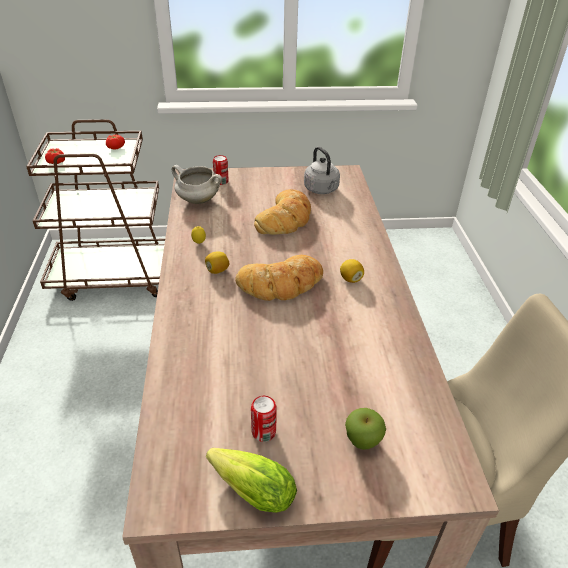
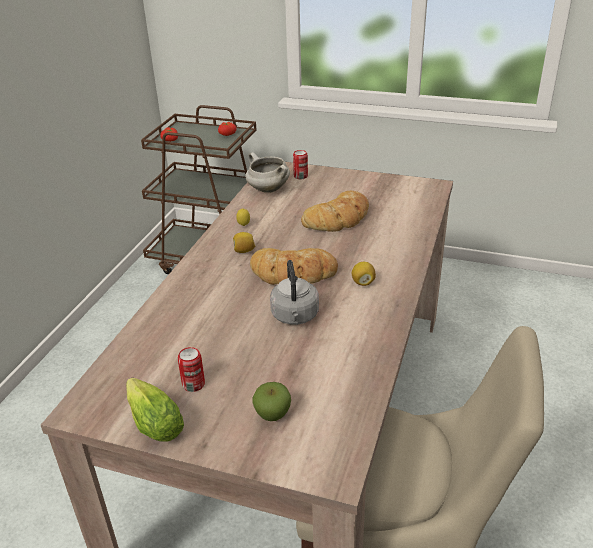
camera: 25 degrees right, 5 degrees down
(322, 190) = (394, 198): grey kettle -> grey kettle (295, 317)

